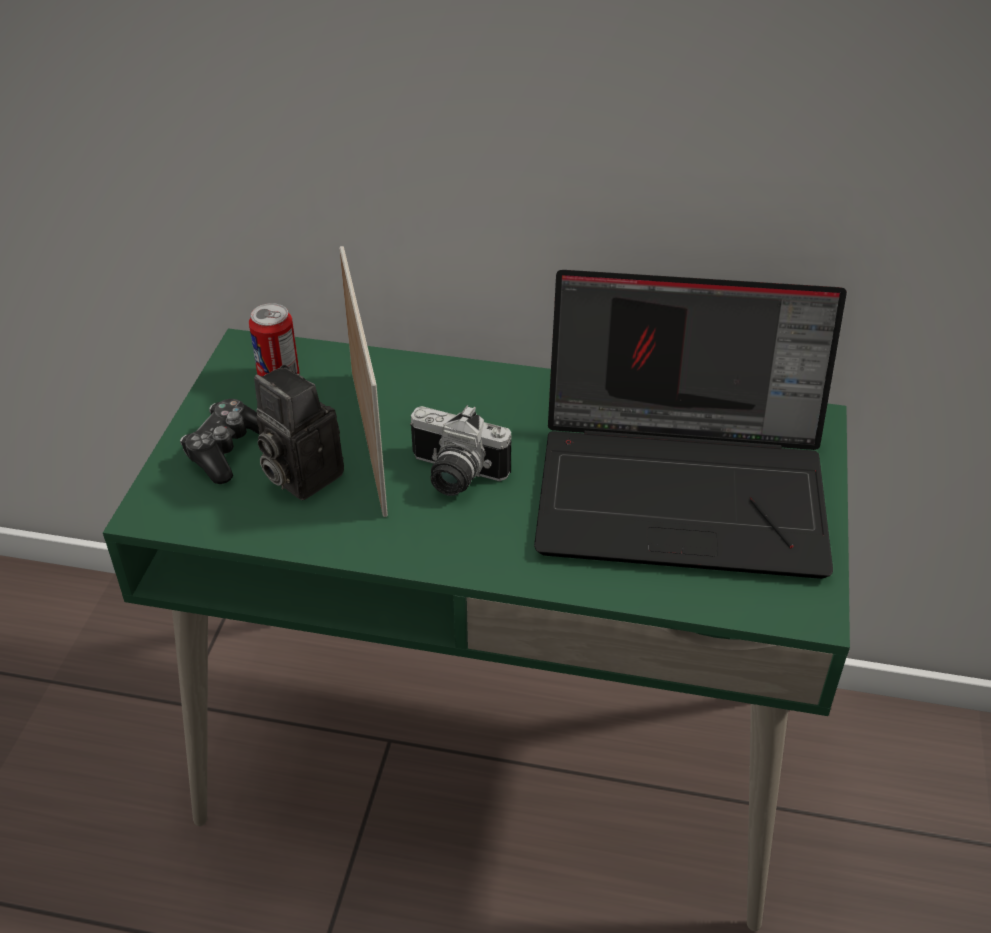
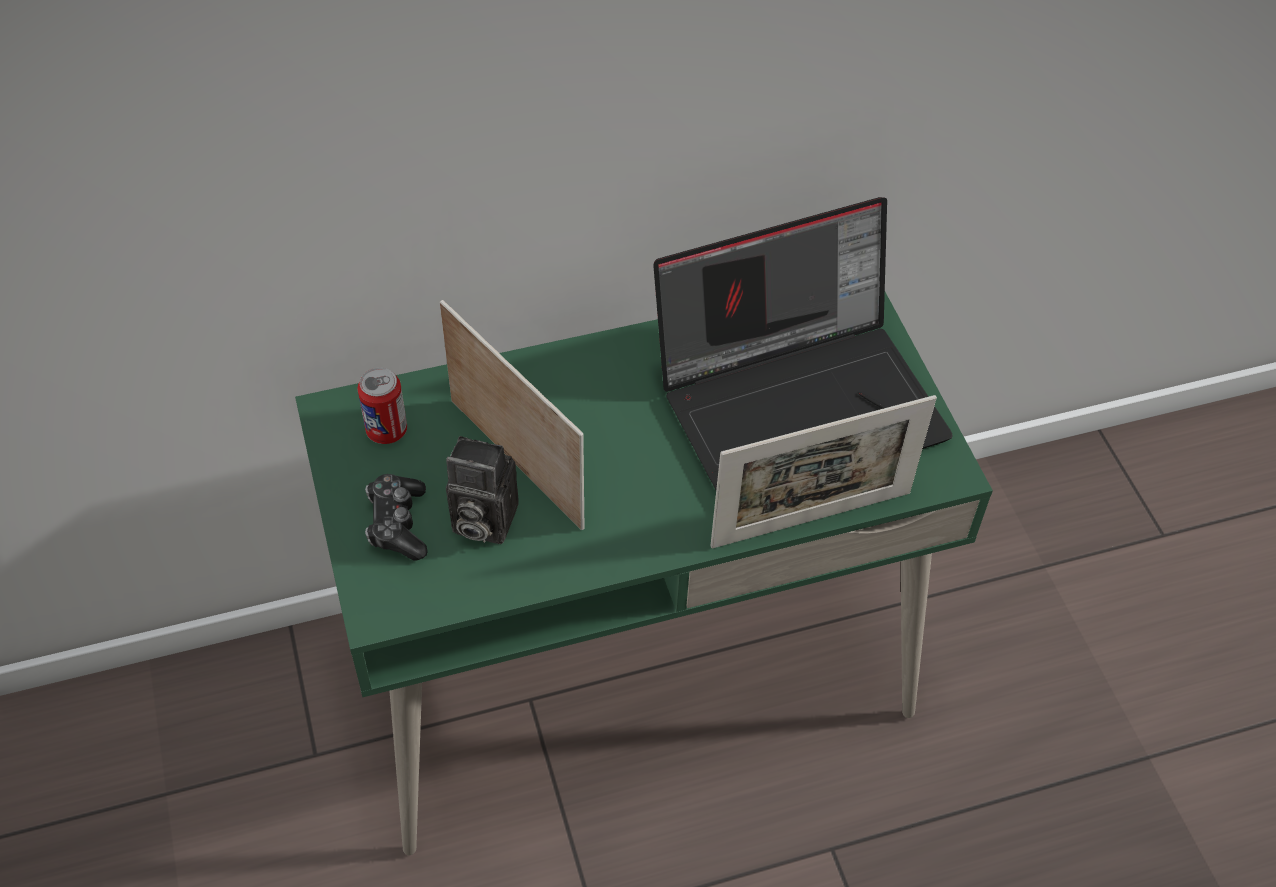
camera: 30 degrees left, 10 degrees up
(453, 476) = (611, 467): camera -> none
(621, 595) = (811, 519): none -> picture frame

